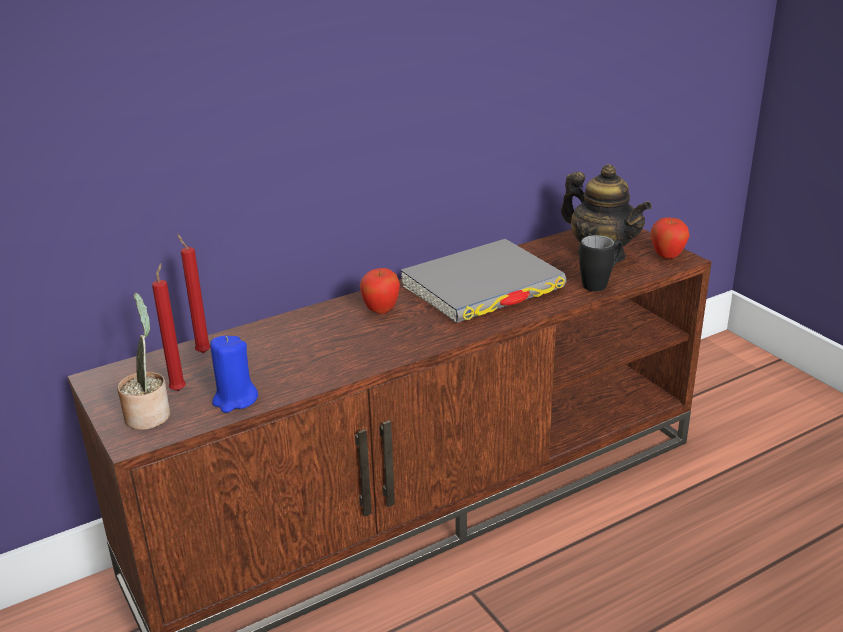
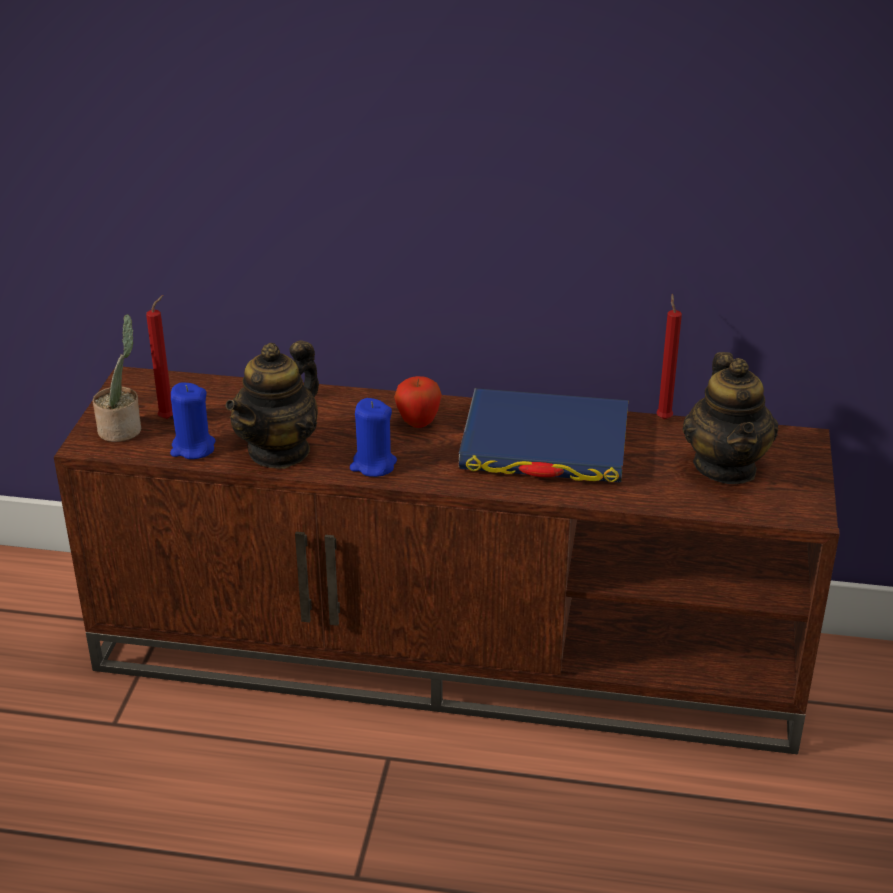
camera: 40 degrees right, 5 degrees up
(202, 352) = (228, 392): red candle -> red candle (663, 417)
(308, 370) = (279, 451): none -> teapot
(393, 348) = (373, 465): none -> blue candle
(482, 287) = (544, 444): grey book -> blue book
(600, 283) = (667, 498): black mug -> none
(667, 256) = (796, 504): apple -> none

